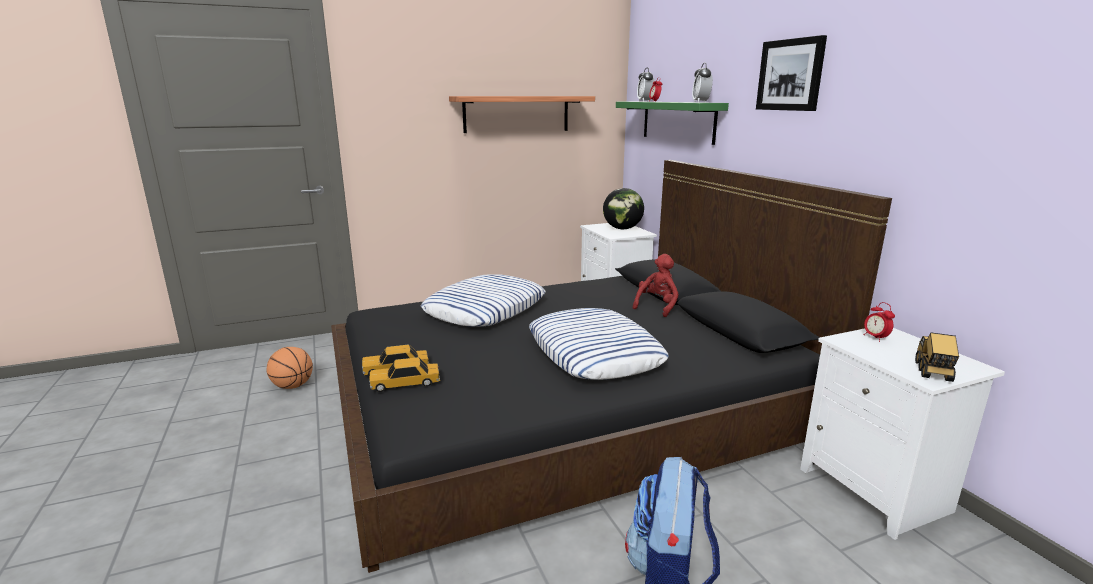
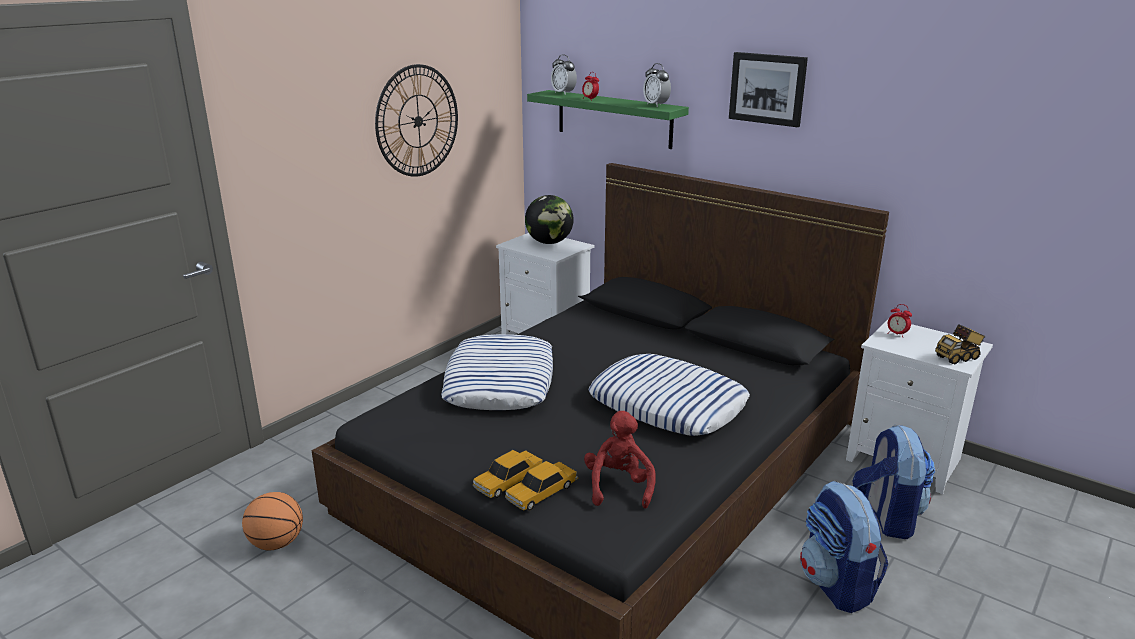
camera: 30 degrees left, 5 degrees up
(516, 114) = (418, 121): shelf -> wall clock
(657, 306) = (660, 335): red plush toy -> red plush toy (619, 486)
(797, 537) = (887, 517): none -> backpack
(933, 372) = (958, 357): toy truck -> toy truck turned 105 degrees counterclockwise

